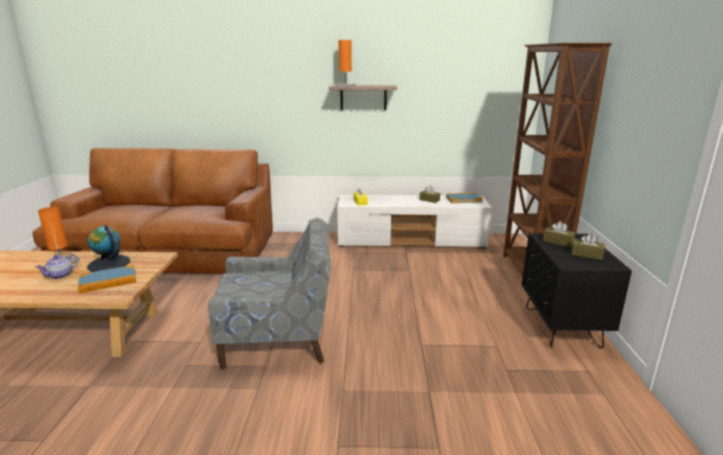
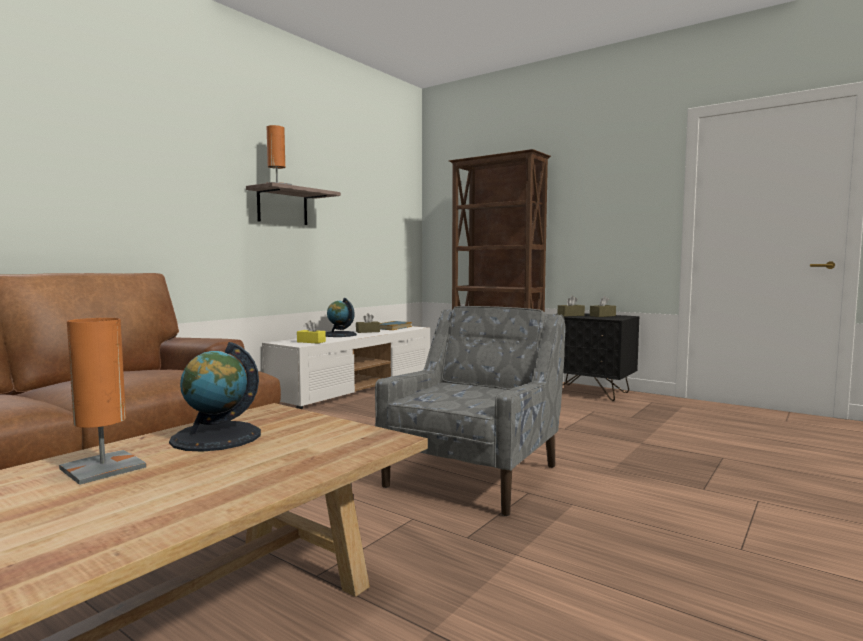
camera: 55 degrees left, 15 degrees down
(61, 275) = (180, 471): teapot -> none
(108, 281) = (305, 441): book -> none
(400, 199) = (339, 335): none -> globe

